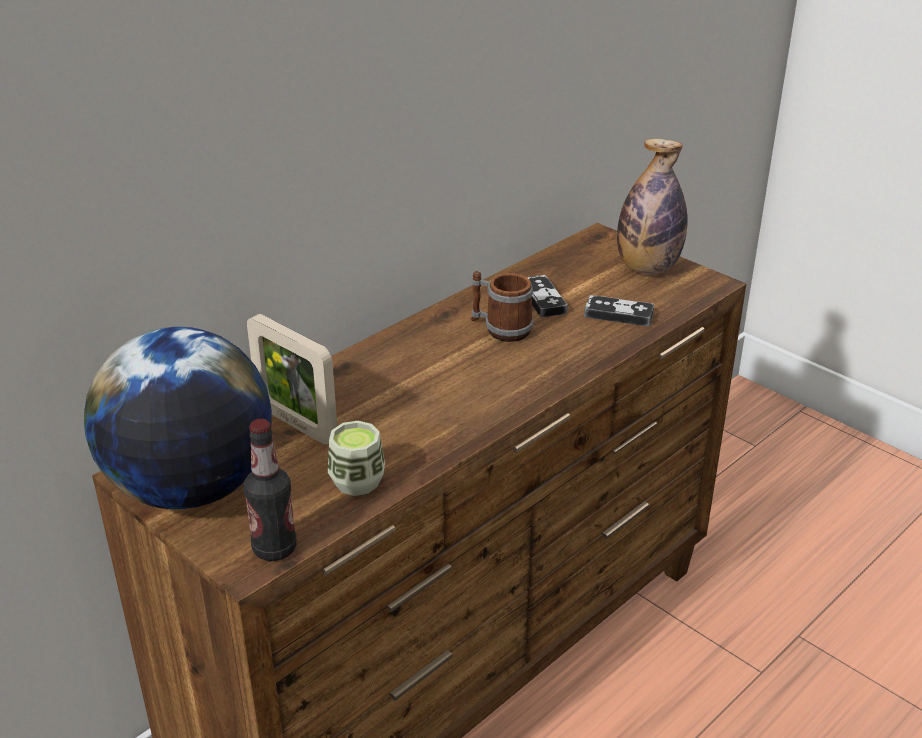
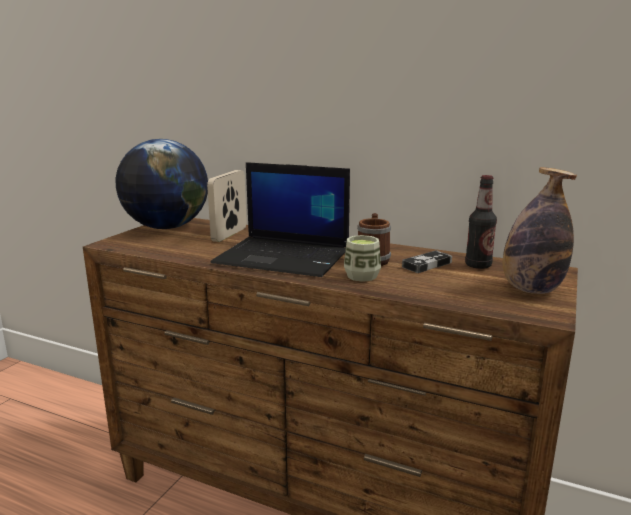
camera: 70 degrees right, 15 degrees down
(274, 548) = (121, 245): bottle -> bottle (478, 265)
(357, 481) = (182, 251): cup -> cup (361, 276)
(450, 392) = (285, 257): none -> laptop
(618, 314) = (438, 287): game controller -> none

